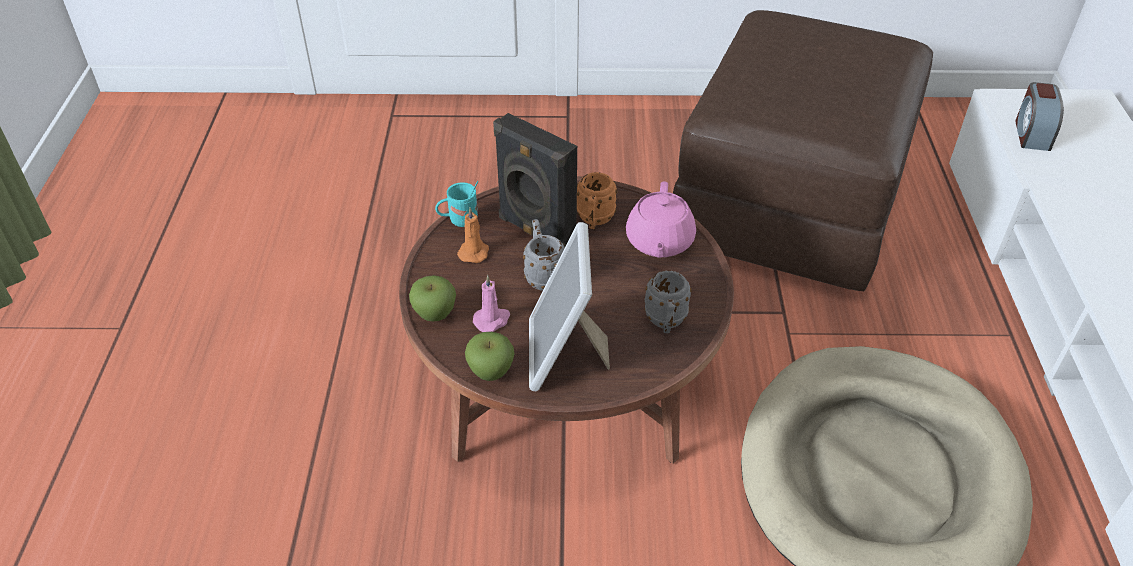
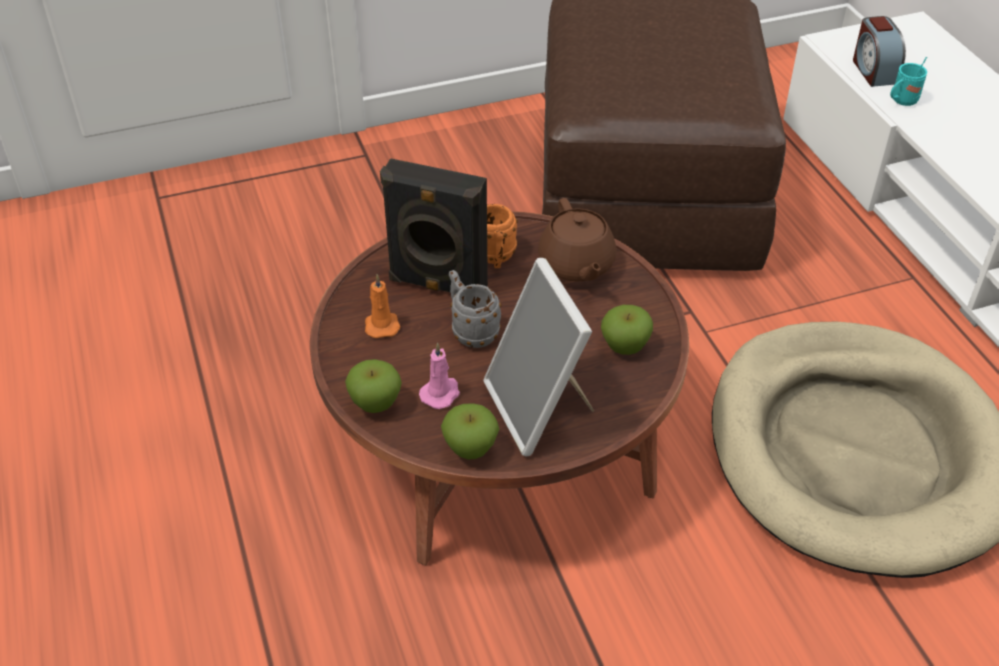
camera: 20 degrees left, 0 degrees up
(459, 221) = (348, 295): turquoise mug -> turquoise mug (901, 102)
(659, 242) = (576, 265): pink teapot -> brown teapot
(666, 322) = (624, 347): grey mug -> apple

